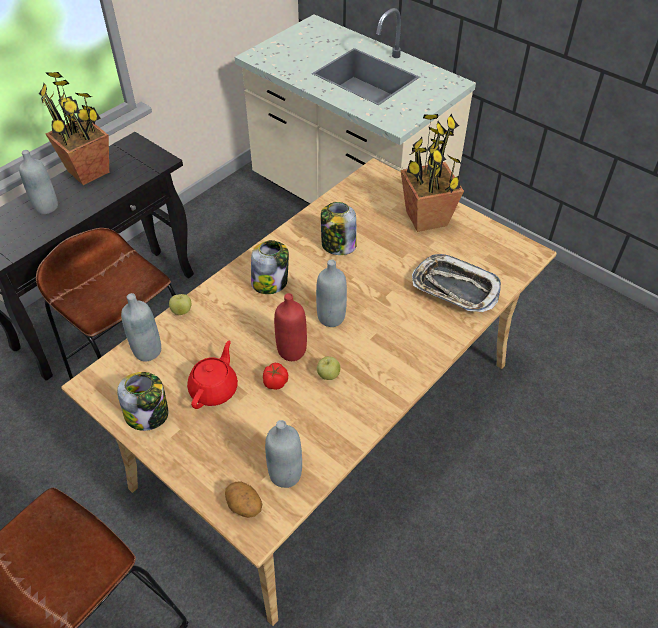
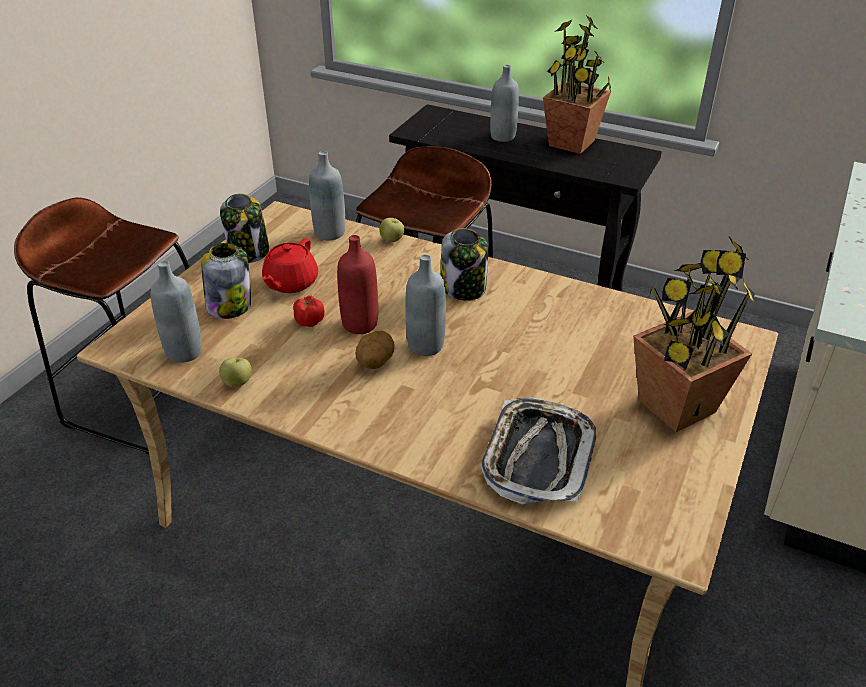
camera: 75 degrees right, 10 degrees down
(214, 389) = (290, 283): red teapot -> red teapot turned 105 degrees clockwise
(244, 507) = (143, 332): potato -> potato (375, 363)
(328, 375) = (330, 359): apple -> apple (238, 383)
(338, 245) = (560, 329): jar -> jar (229, 305)

